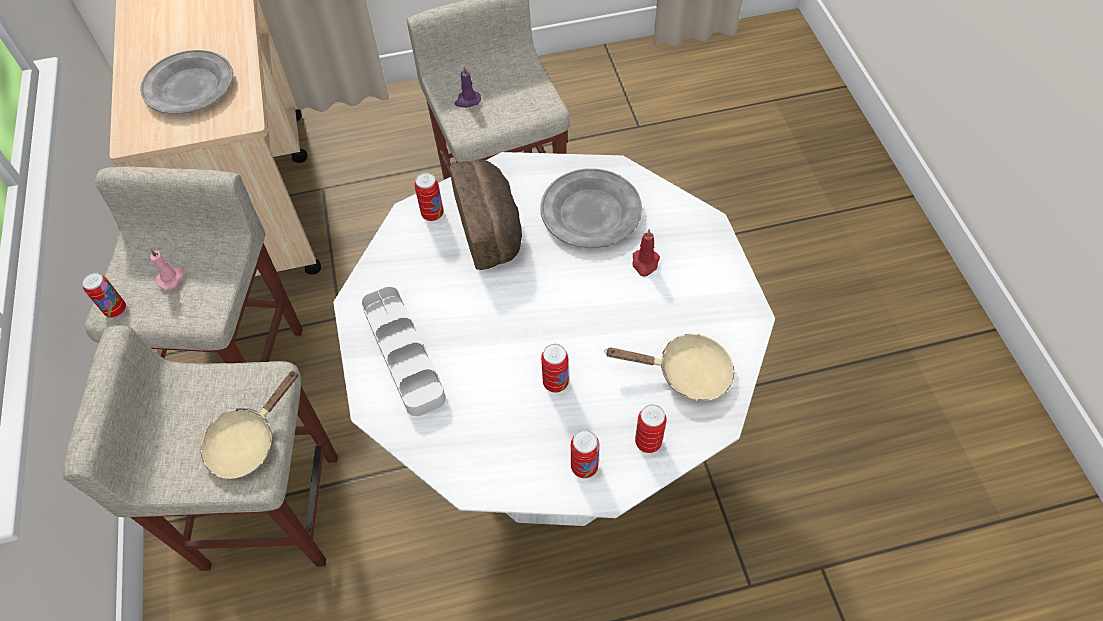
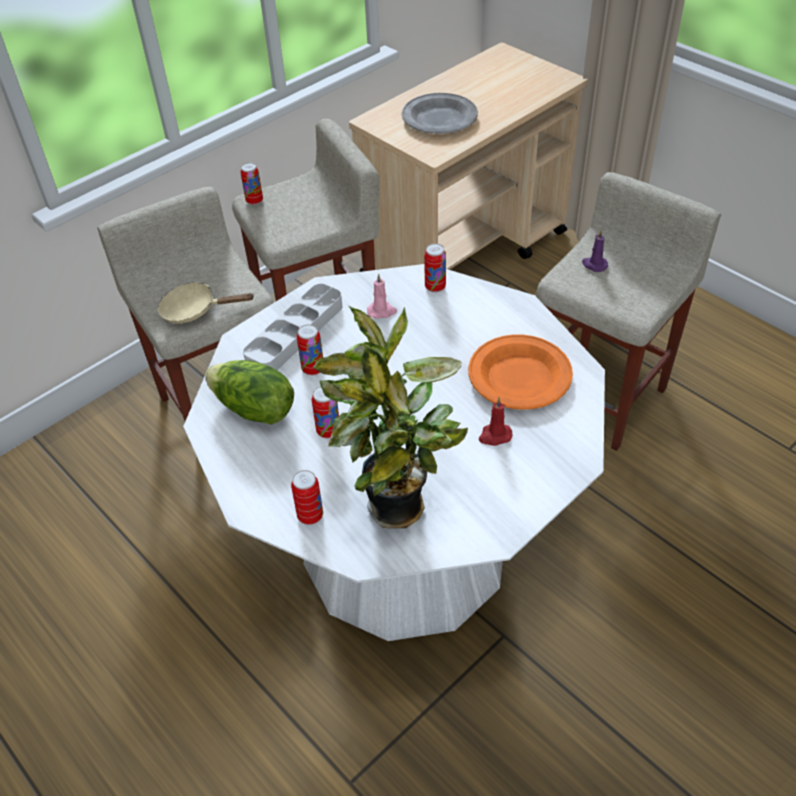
camera: 60 degrees right, 10 degrees down
(172, 278) = (296, 209): pink candle -> pink candle (382, 311)
(483, 434) = (254, 410): none -> lettuce
(491, 227) = (450, 325): bread -> none
(584, 467) = (261, 483): can -> can (313, 369)
(590, 212) = (520, 376): grey plate -> orange plate
(685, 373) = (397, 513): beige frying pan -> potted plant

